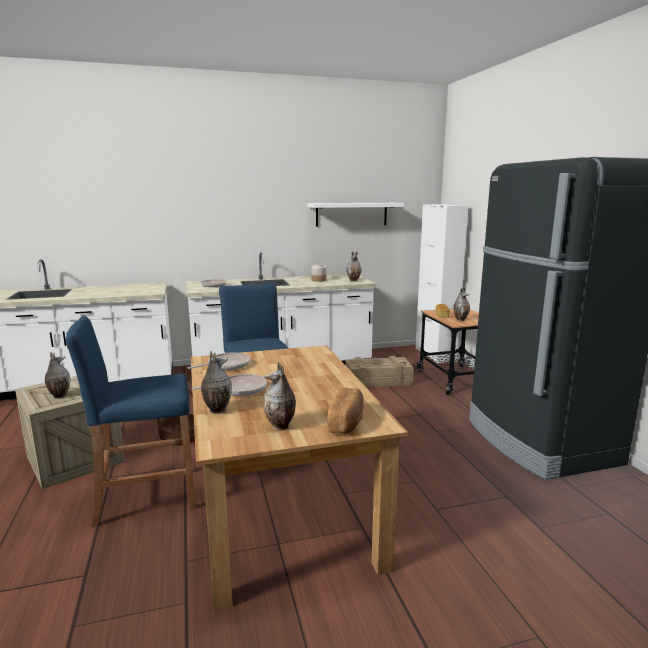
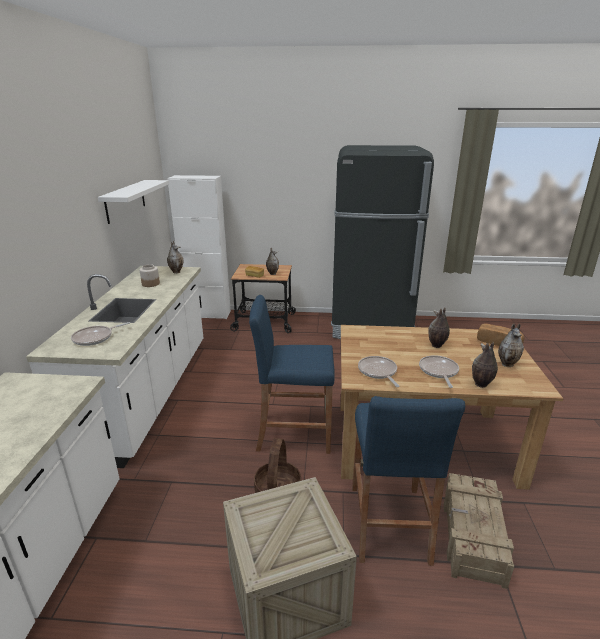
camera: 70 degrees left, 10 degrees up
(59, 396) = (303, 531): vase -> vase (436, 345)
(377, 380) = (237, 352): crate -> crate (472, 536)

